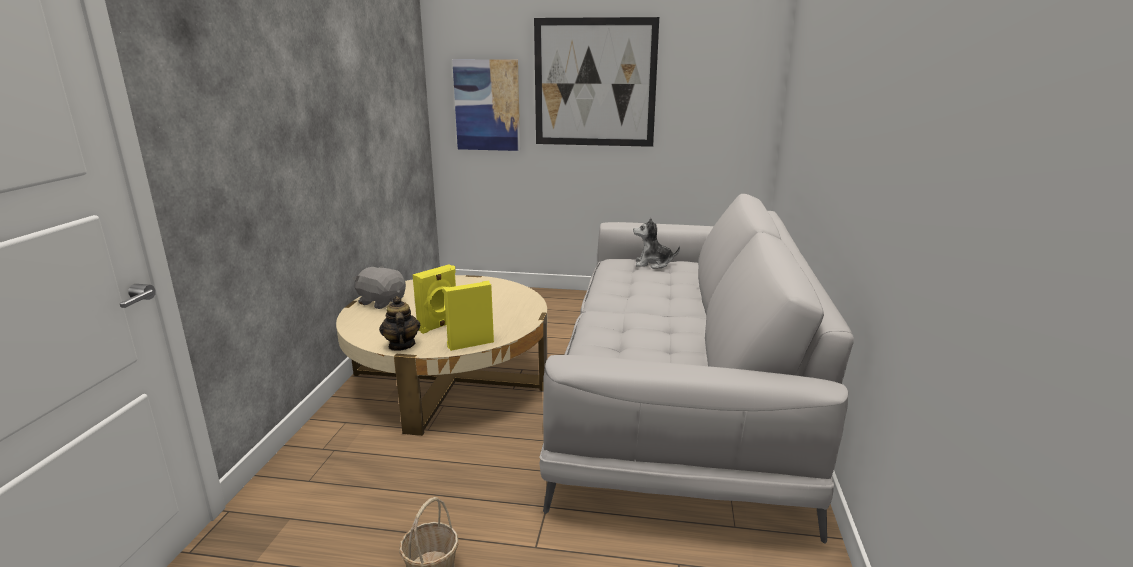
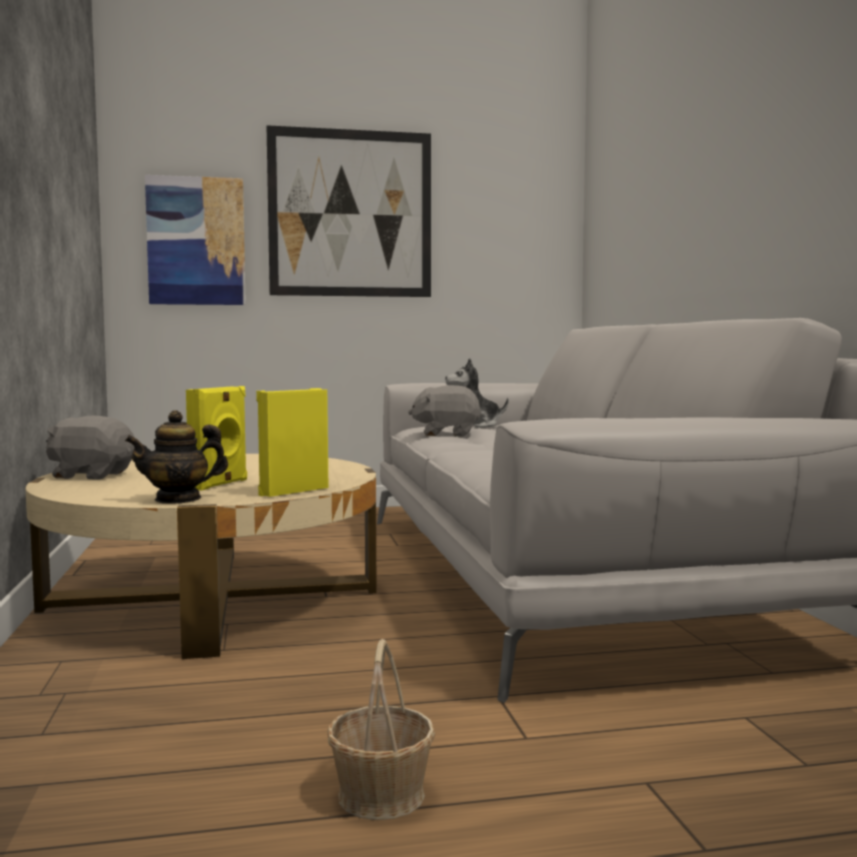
camera: 20 degrees left, 15 degrees down
(401, 345) = (178, 499): teapot -> teapot turned 75 degrees counterclockwise
(619, 278) = (446, 434): none -> grey plush toy

